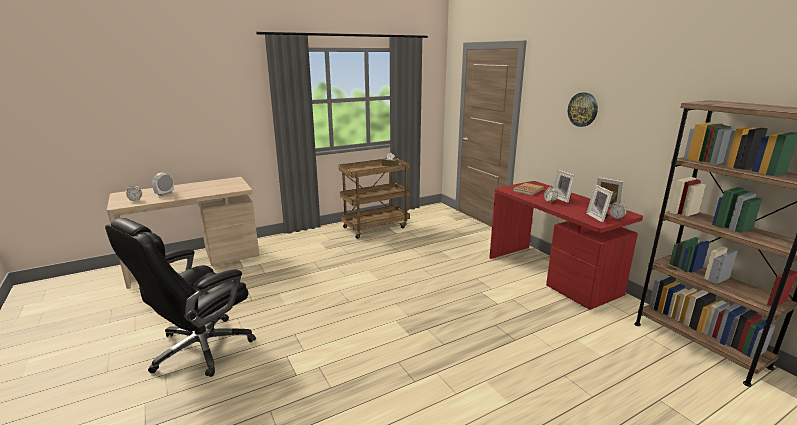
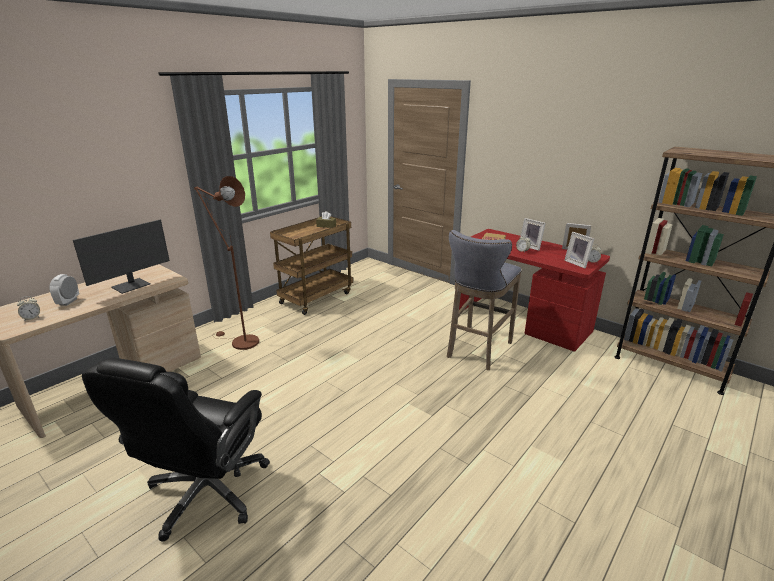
camera: 20 degrees left, 5 degrees up
(211, 189) = (132, 286): none -> monitor
(295, 250) = (240, 341): none -> brown floor lamp
(489, 292) = (477, 351): none -> grey stool
(583, 109) = (541, 154): wall clock -> none

